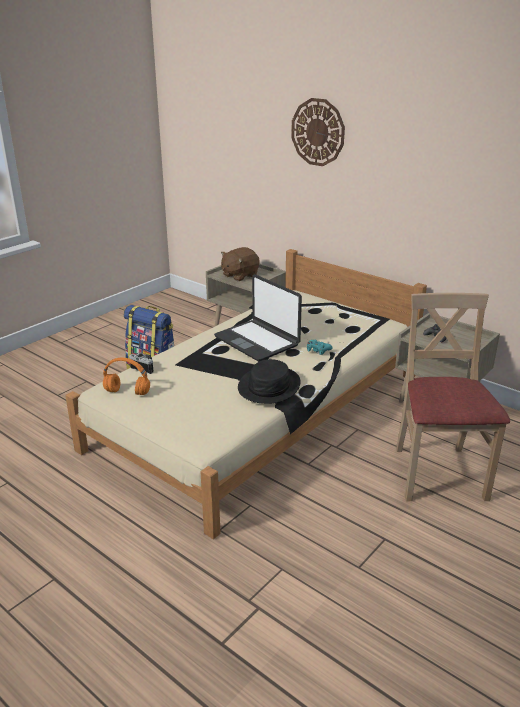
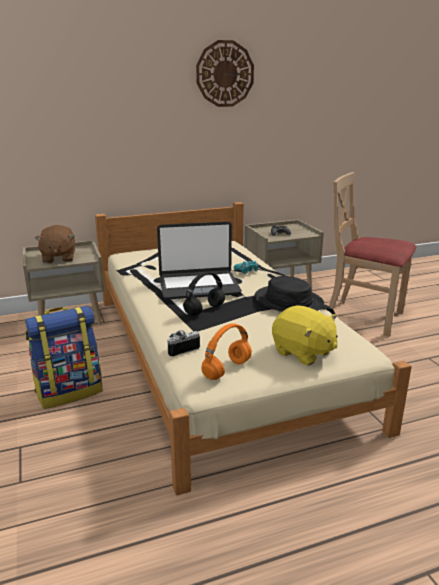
camera: 60 degrees left, 5 degrees down
(178, 416) = (303, 352): none -> yellow plush toy
(215, 357) = (204, 310): none -> black headphones
(318, 132) = (110, 84): wall clock -> wall clock (225, 74)

